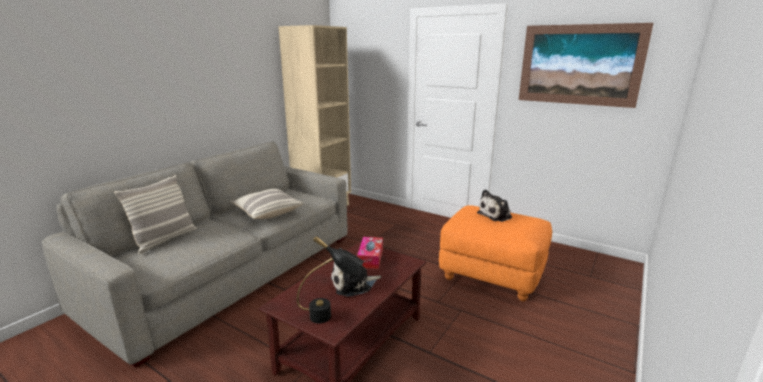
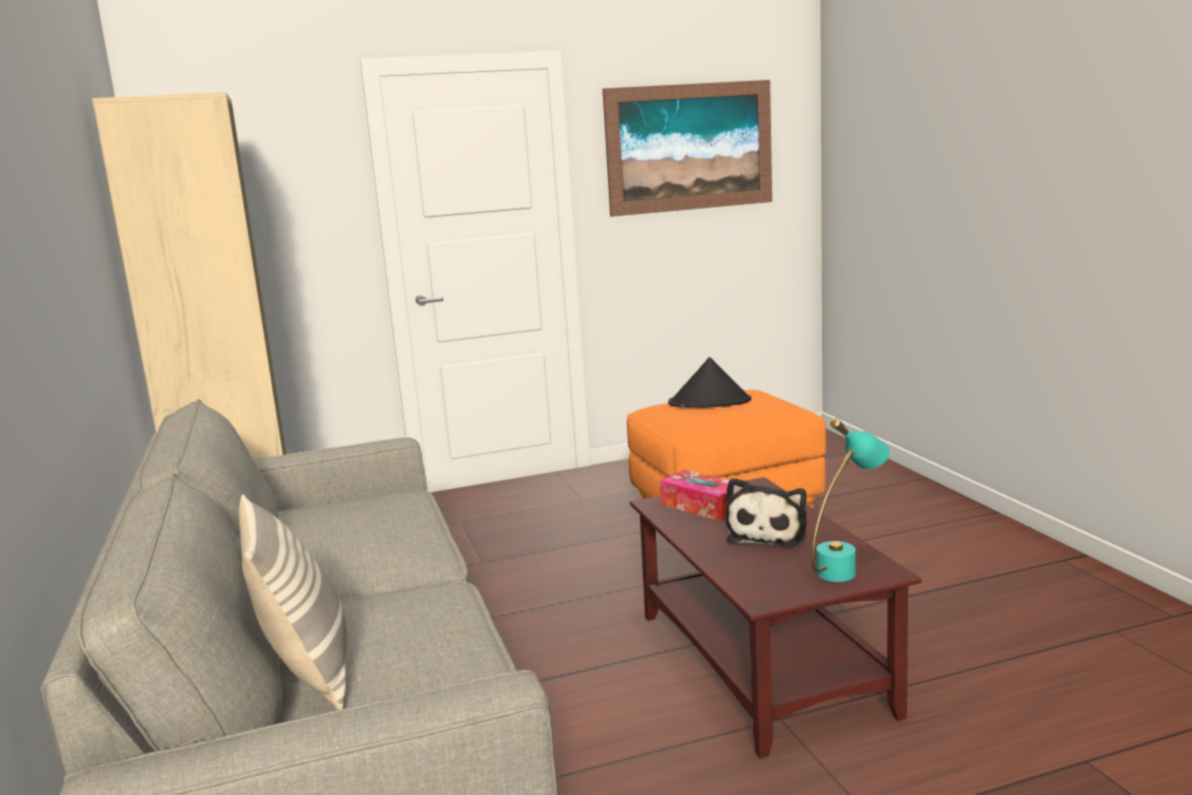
camera: 50 degrees left, 5 degrees down
(267, 212) = (373, 545): pillow -> none
(330, 317) = (846, 567): black table lamp -> turquoise table lamp
(496, 215) = (710, 402): plush toy -> black hat

